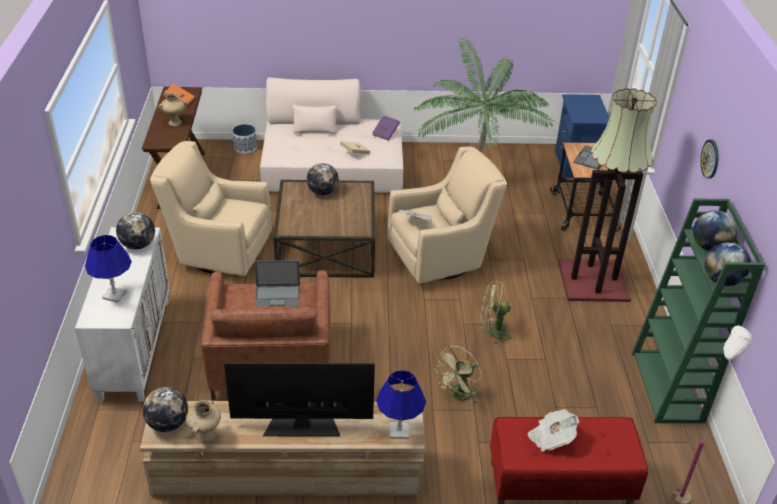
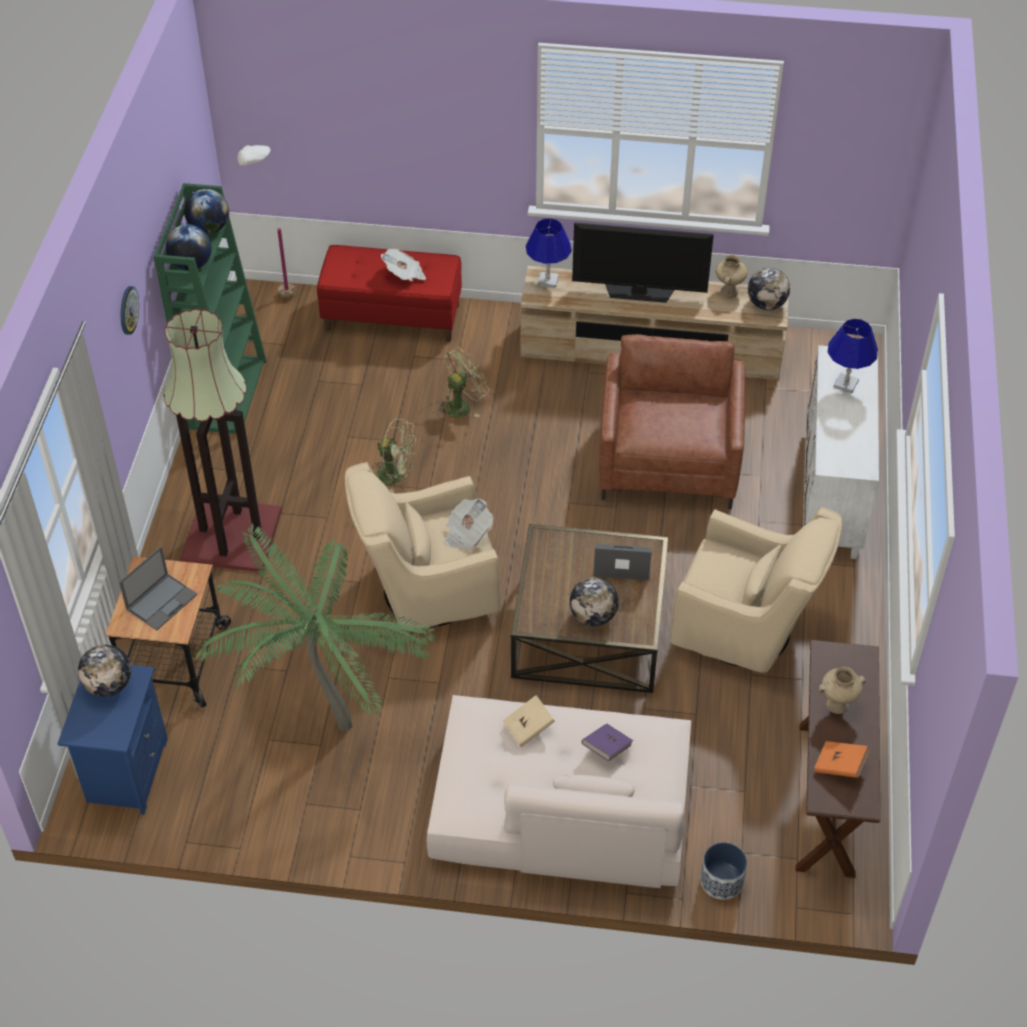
camera: 170 degrees left, 10 degrees up
(138, 245) = (836, 449): globe -> globe (109, 686)
(278, 296) = (661, 423): laptop -> laptop (621, 562)
(386, 133) = (465, 777): purple book -> purple book (606, 748)

